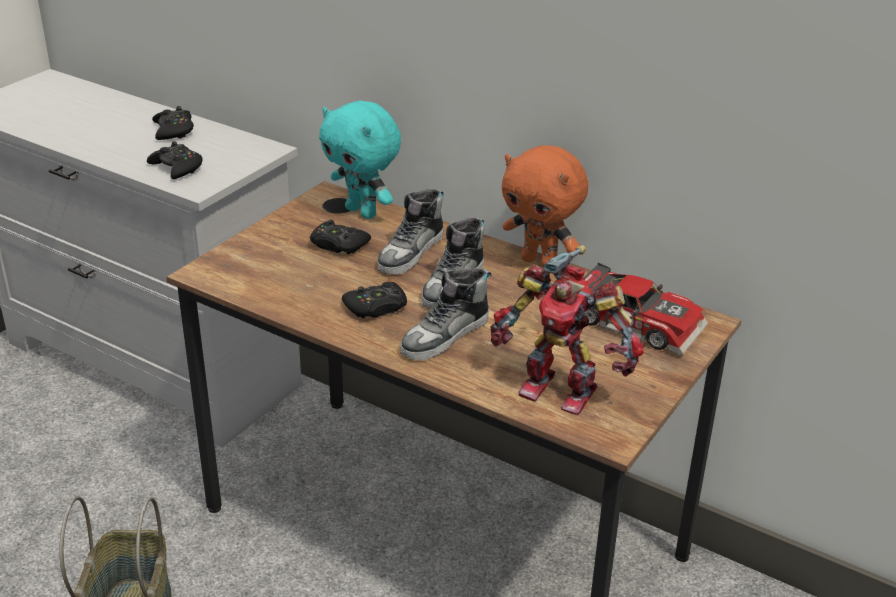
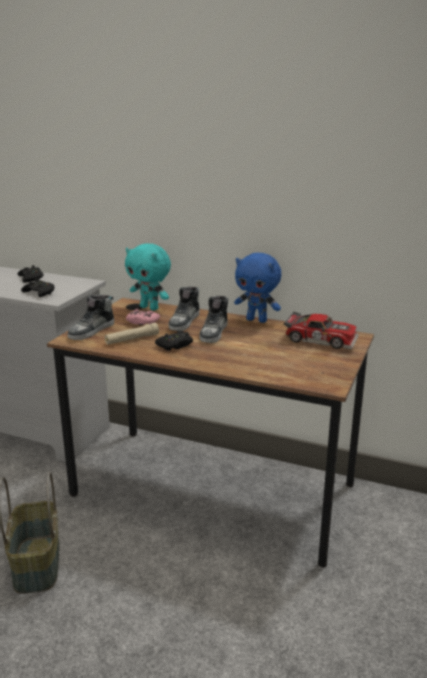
camera: 10 degrees left, 10 degrees down
(308, 284) = (132, 339): none -> beige flashlight
(338, 245) = (142, 322): black game controller -> pink game controller
(445, 336) = (219, 354): shoe -> shoe (92, 331)
(540, 262) = (257, 320): orange plush toy -> blue plush toy
(560, 388) = (293, 369): toy robot -> none

